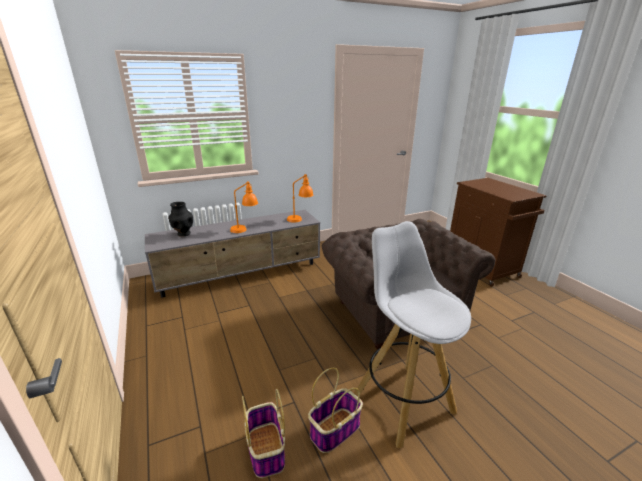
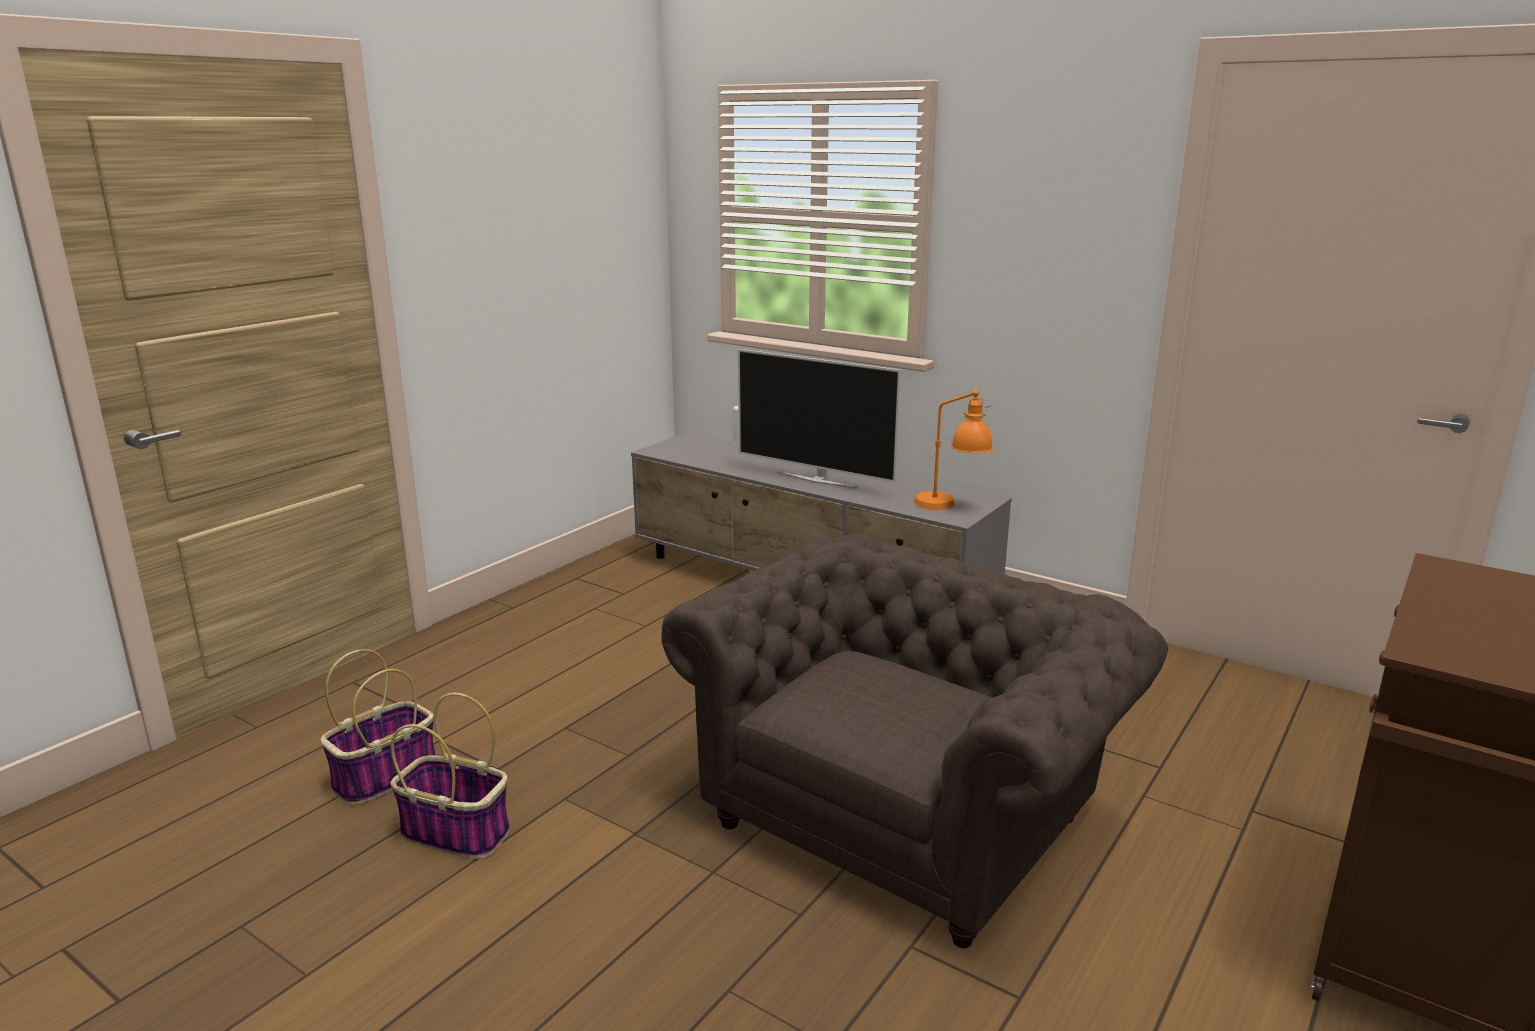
camera: 60 degrees right, 5 degrees down
(183, 234) = (724, 451): black vase -> none
(245, 228) = (817, 480): orange table lamp -> television
(402, 401) = (580, 900): white stool -> none

